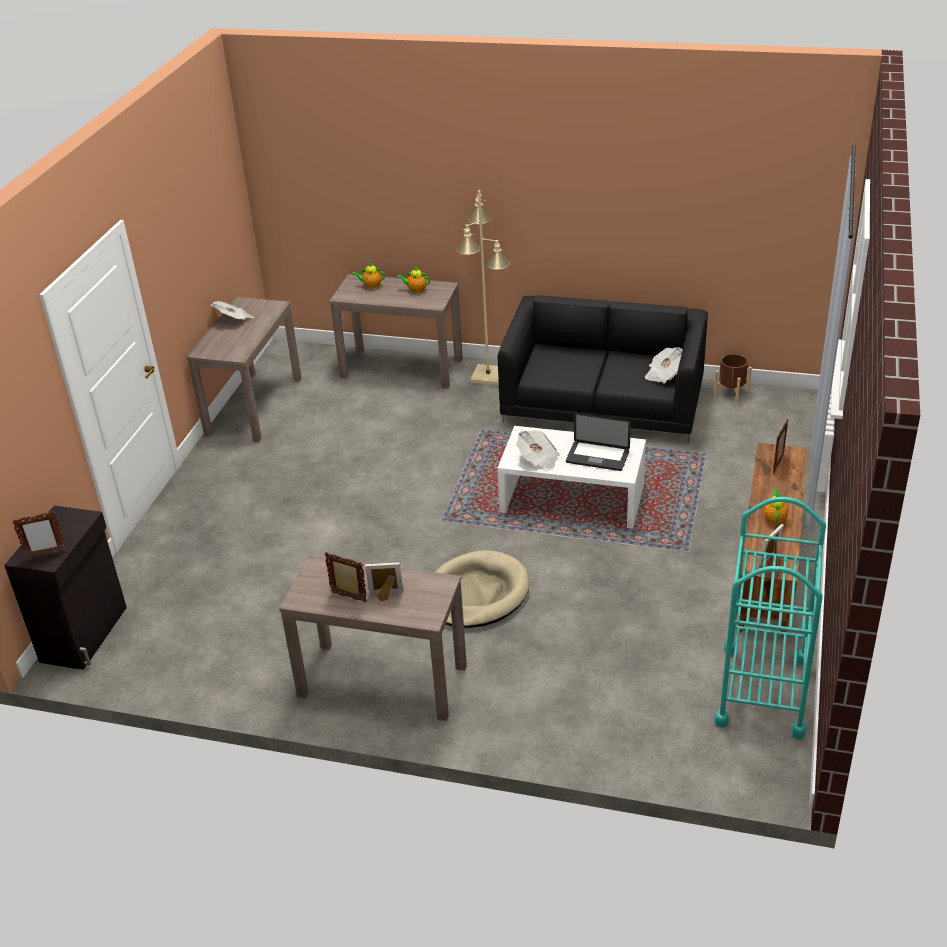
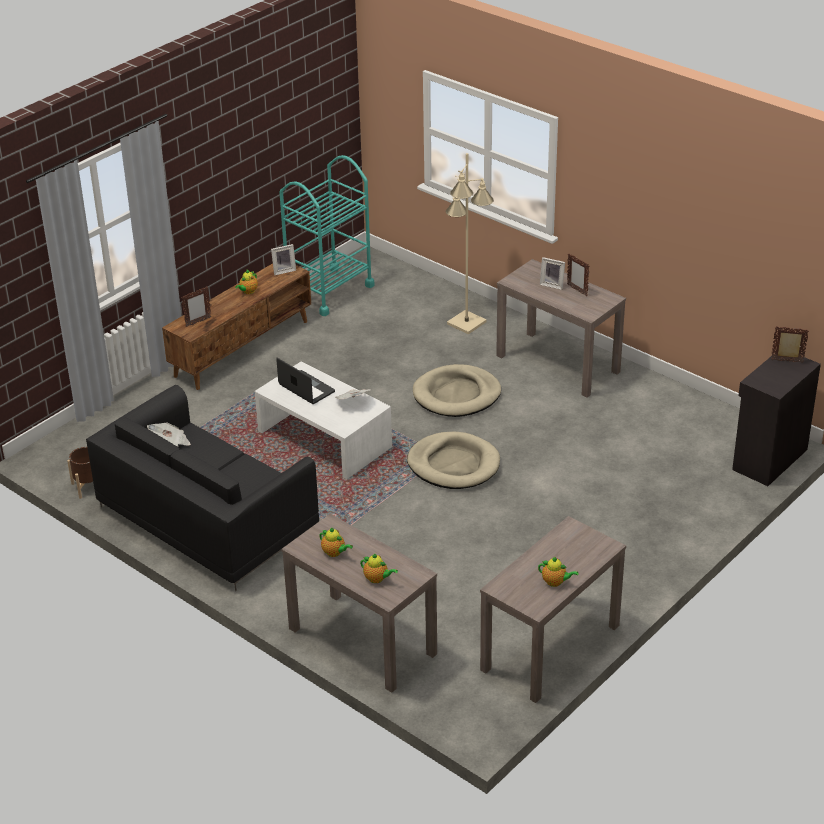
camera: 155 degrees left, 0 degrees up
(234, 320) = (555, 582): newspaper -> teapot
(425, 516) = (453, 464): none -> beige dog bed
(488, 375) = (281, 594): beige floor lamp -> beige floor lamp (466, 323)

